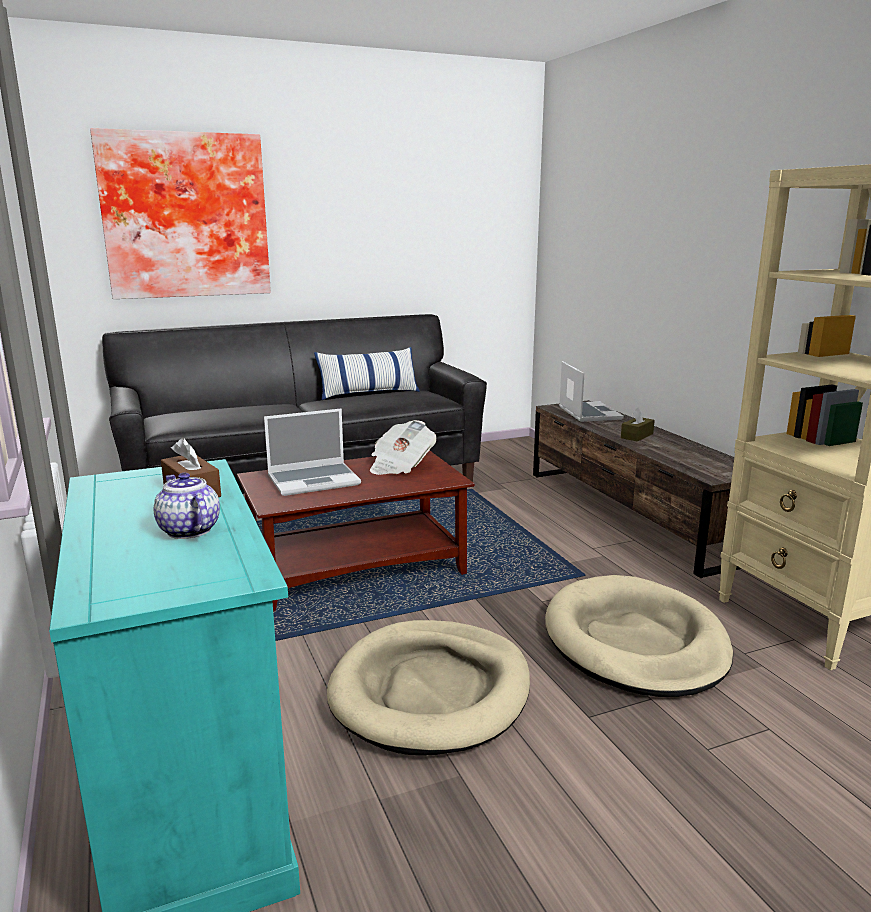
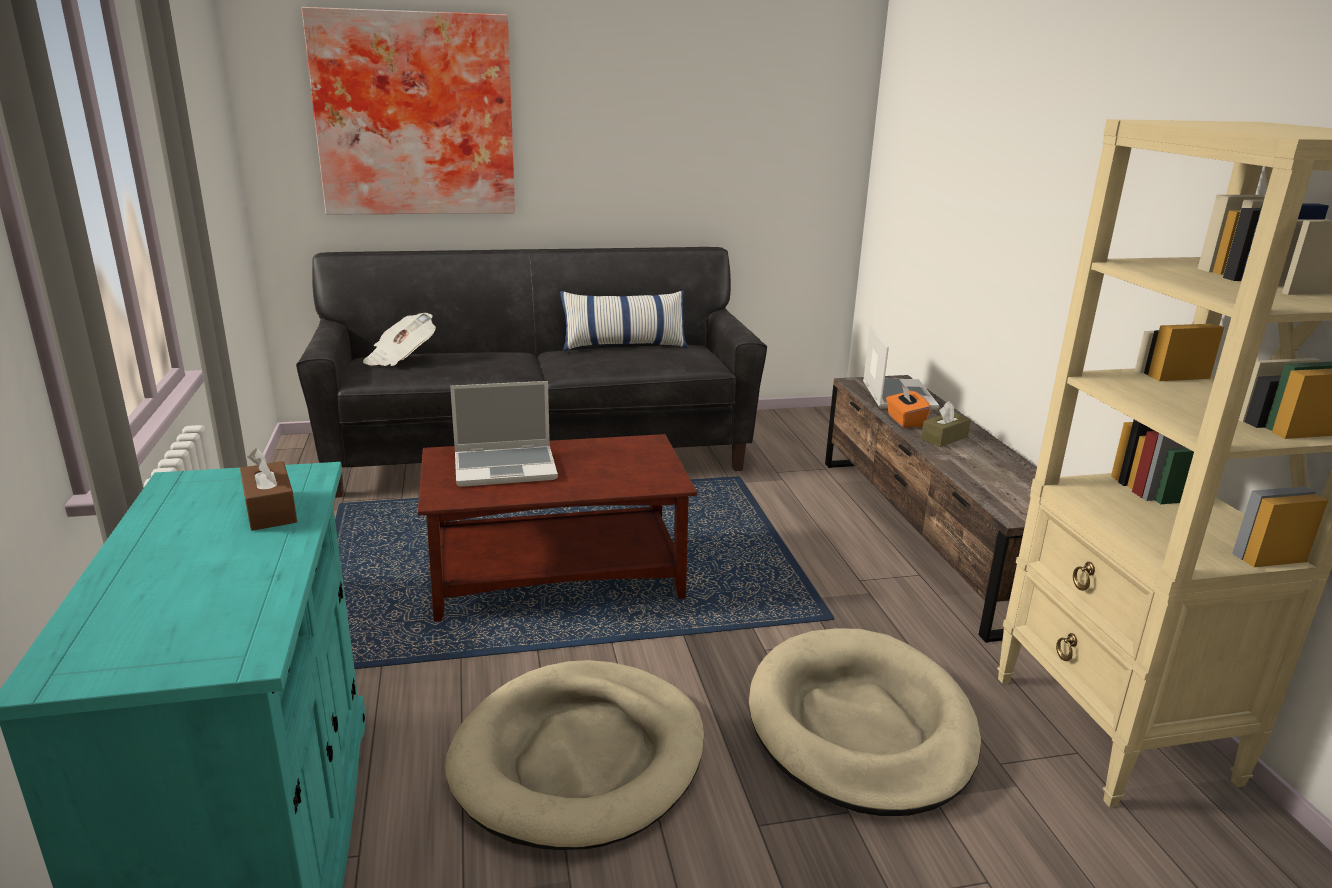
camera: 10 degrees right, 5 degrees up
(188, 530) = (227, 572): teapot -> none
(400, 466) = (618, 456): newspaper -> newspaper (400, 359)
(603, 428) = (905, 421): none -> orange tissue box

